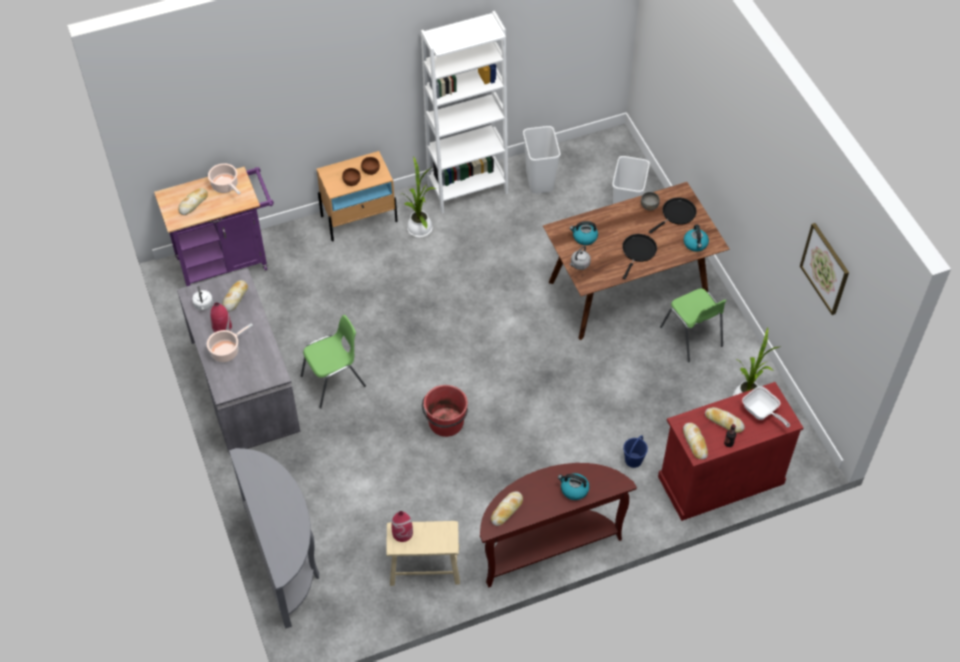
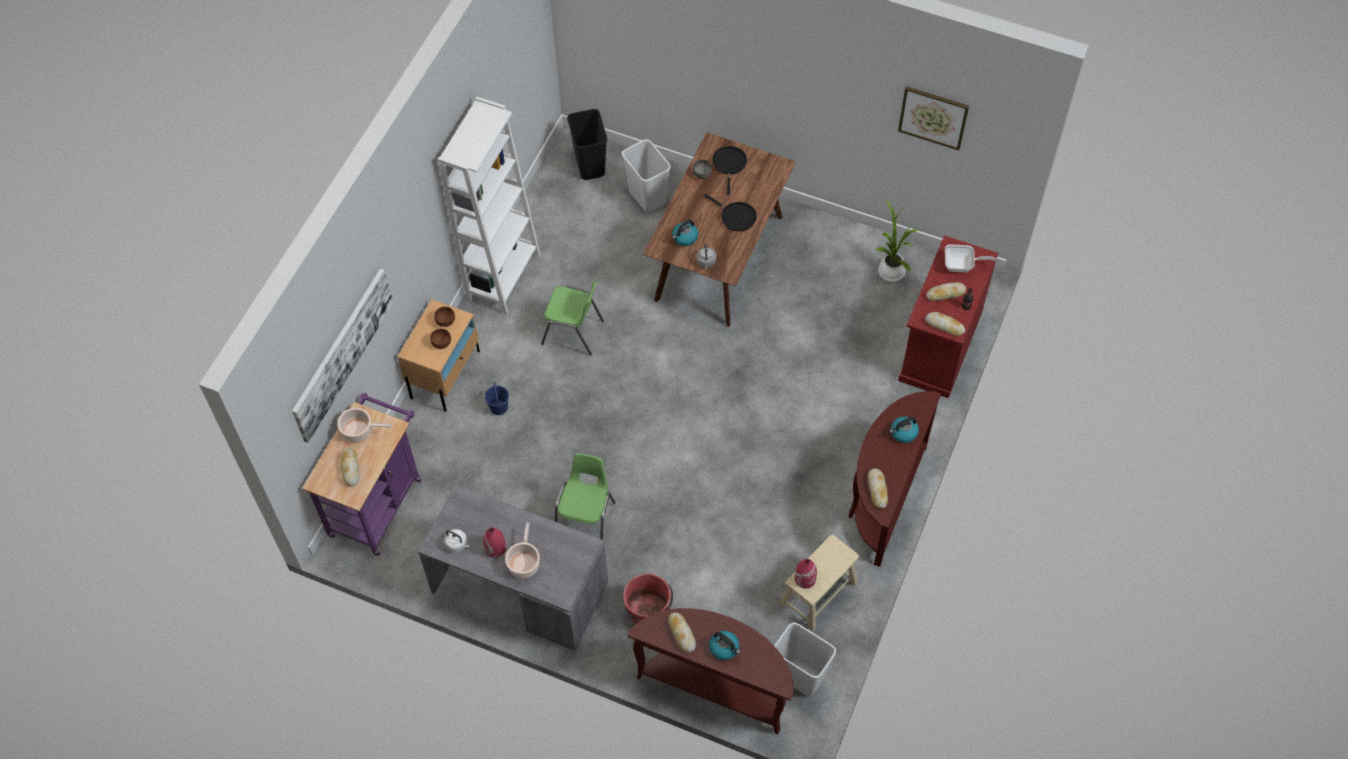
camera: 45 degrees left, 5 degrees up
(235, 297) = (476, 515): bread -> bread (681, 633)
(242, 115) = (342, 354): none -> picture
(285, 559) = (715, 686): grey console table -> brown console table
(420, 227) = (503, 340): potted plant -> none
(446, 423) = (708, 476): red bucket -> red bucket (648, 611)
(540, 181) = (553, 225): white trash can -> white trash can (801, 676)
(611, 163) = (590, 166): none -> black trash can
(633, 460) = (868, 384): blue bucket -> blue bucket (499, 408)
(638, 252) = (736, 217): black frying pan -> black frying pan turned 150 degrees clockwise
(692, 337) = (804, 256): green chair -> green chair (573, 332)
(695, 244) = (769, 177): kettle -> kettle (724, 648)

